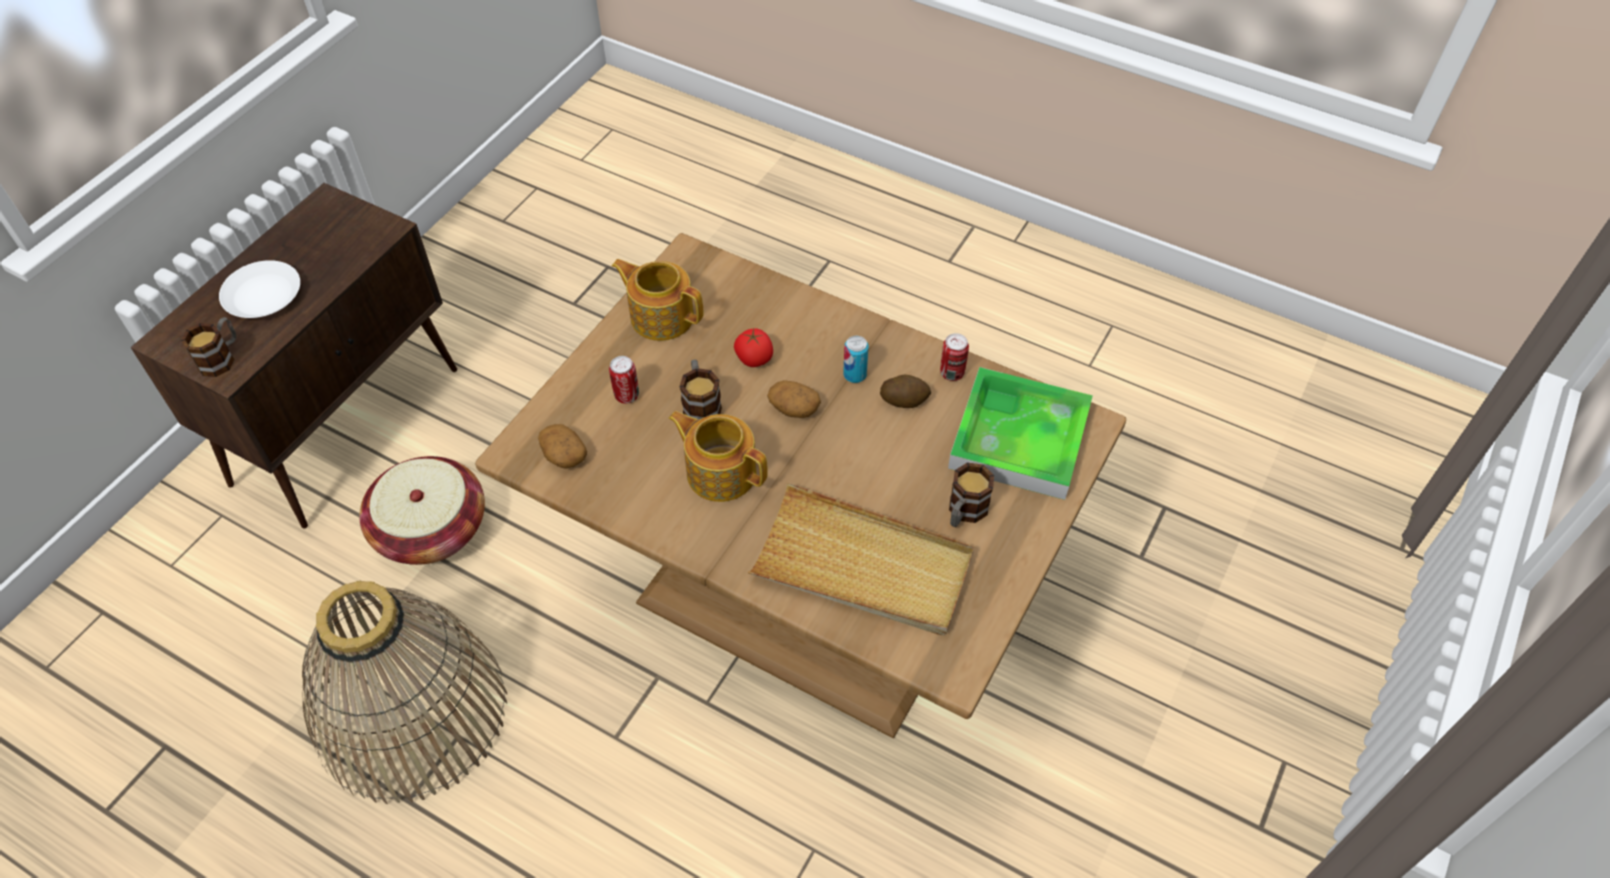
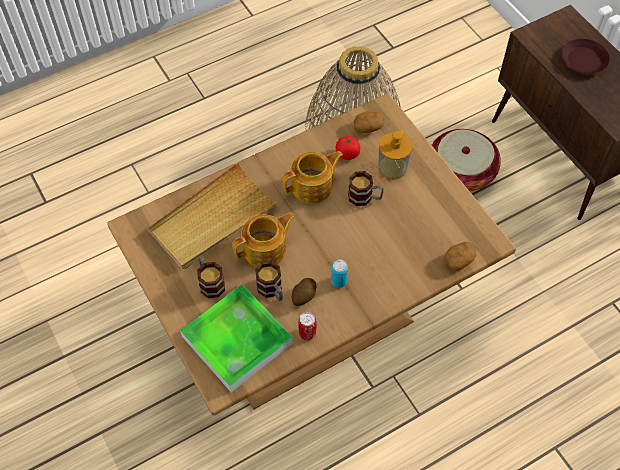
camera: 120 degrees right, 5 degrees up
(221, 357) = (542, 35): mug -> mug (272, 290)
(263, 295) = (584, 60): white plate -> brown plate
(627, 395) = (392, 167): can -> soap dispenser
(661, 316) = (445, 207): teapot -> teapot (266, 249)
(754, 358) = (383, 237): tomato -> tomato (347, 154)
(793, 408) = (334, 239): potato -> potato (458, 260)

